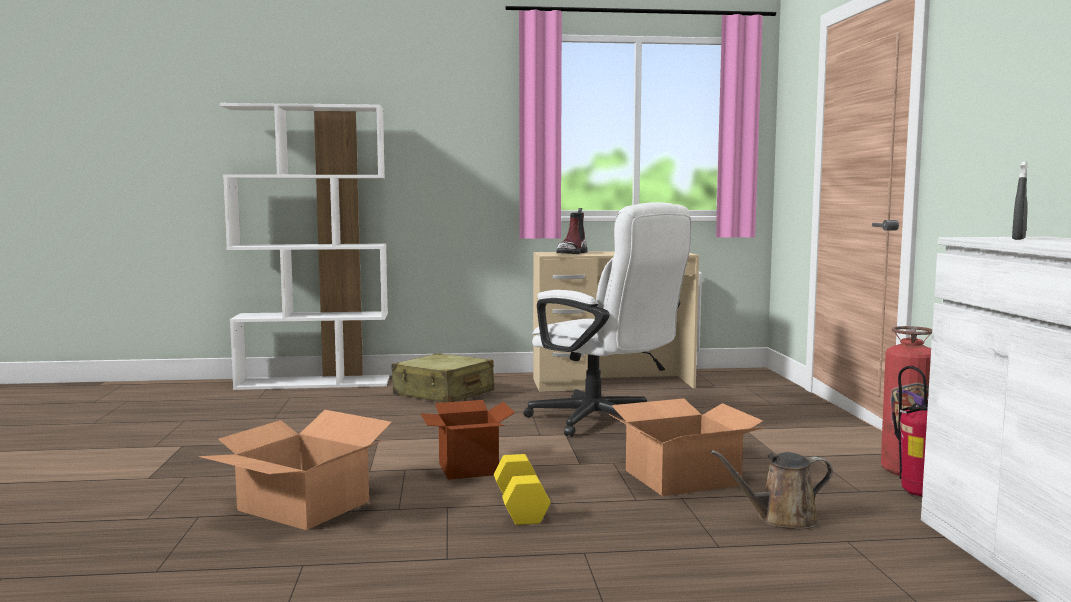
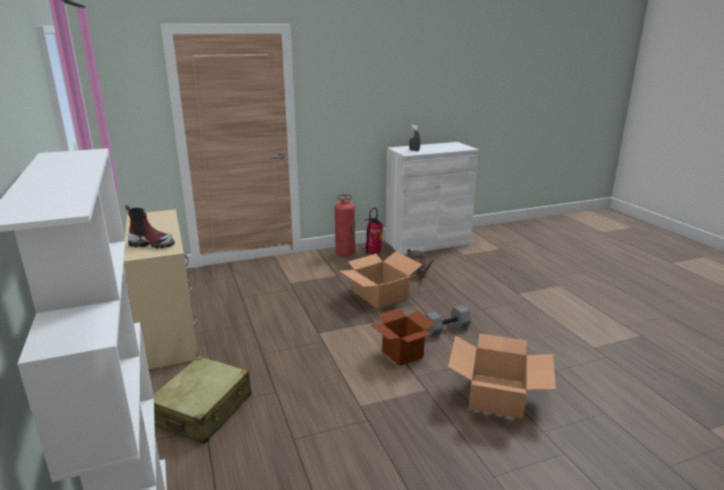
camera: 105 degrees left, 15 degrees up
(522, 507) = (446, 328): yellow dumbbell -> grey dumbbell
(604, 422) = (286, 322): white office chair -> none

